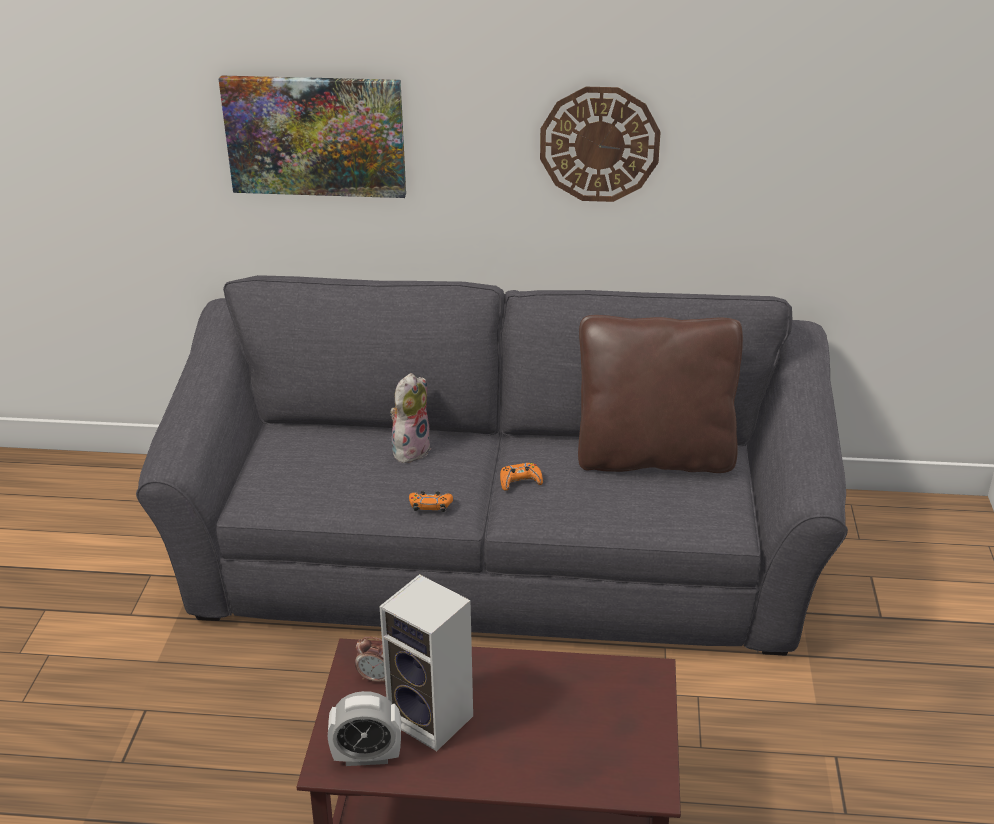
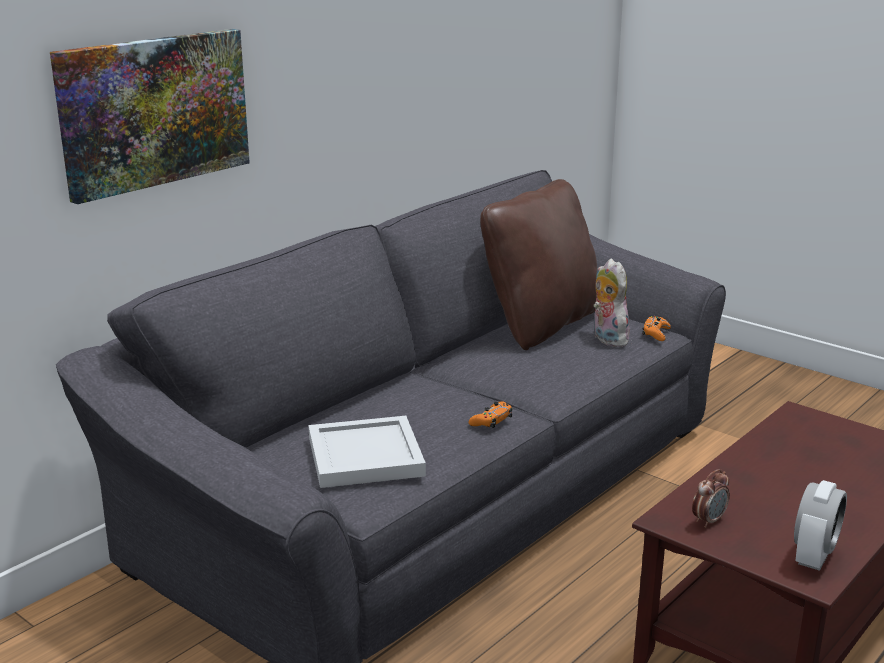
camera: 55 degrees left, 10 degrees down
(312, 473) = (363, 455): none -> white tray
(410, 449) = (392, 403): plush toy -> plush toy (607, 339)
(434, 719) = (787, 511): speaker -> none
(520, 481) = (506, 377): orange game controller -> orange game controller (656, 333)
(599, 144) = (386, 70): wall clock -> none

